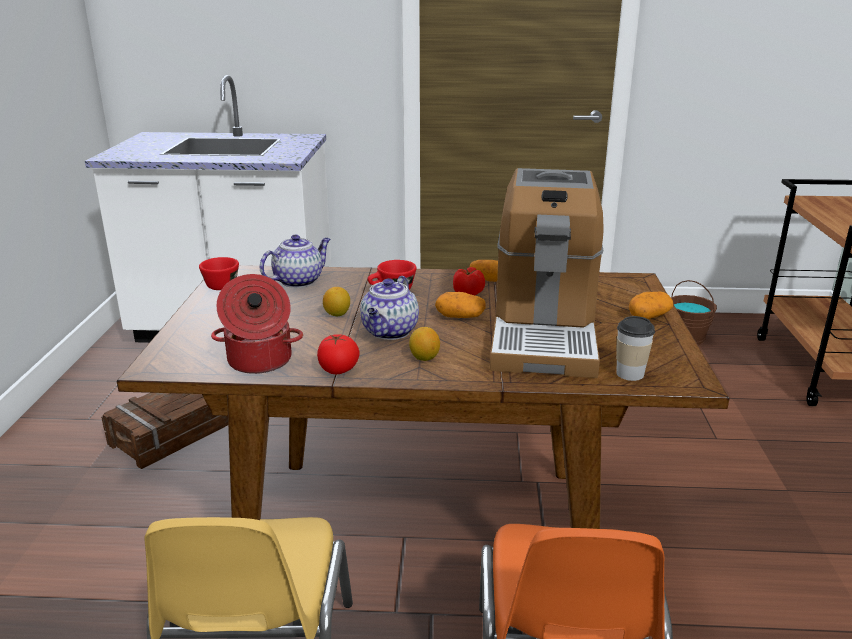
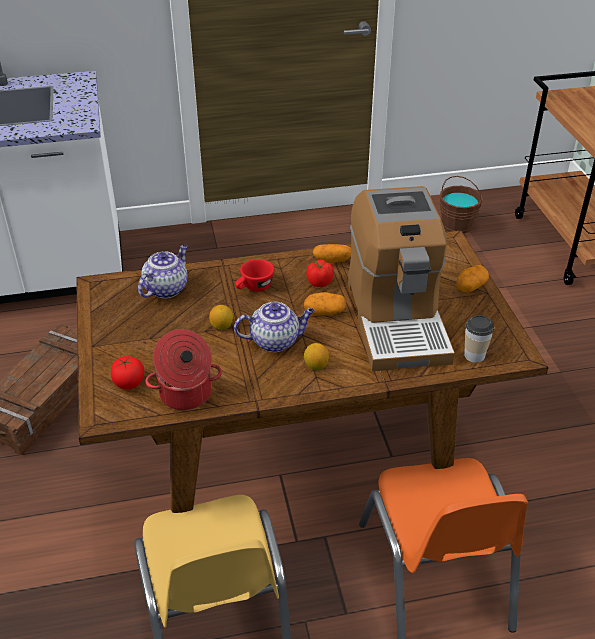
camera: 15 degrees left, 15 degrees up
(222, 284) = (99, 304): red cup -> none
(338, 370) = (255, 392): tomato -> tomato (129, 383)
(390, 332) = (276, 341): teapot -> teapot turned 105 degrees counterclockwise

